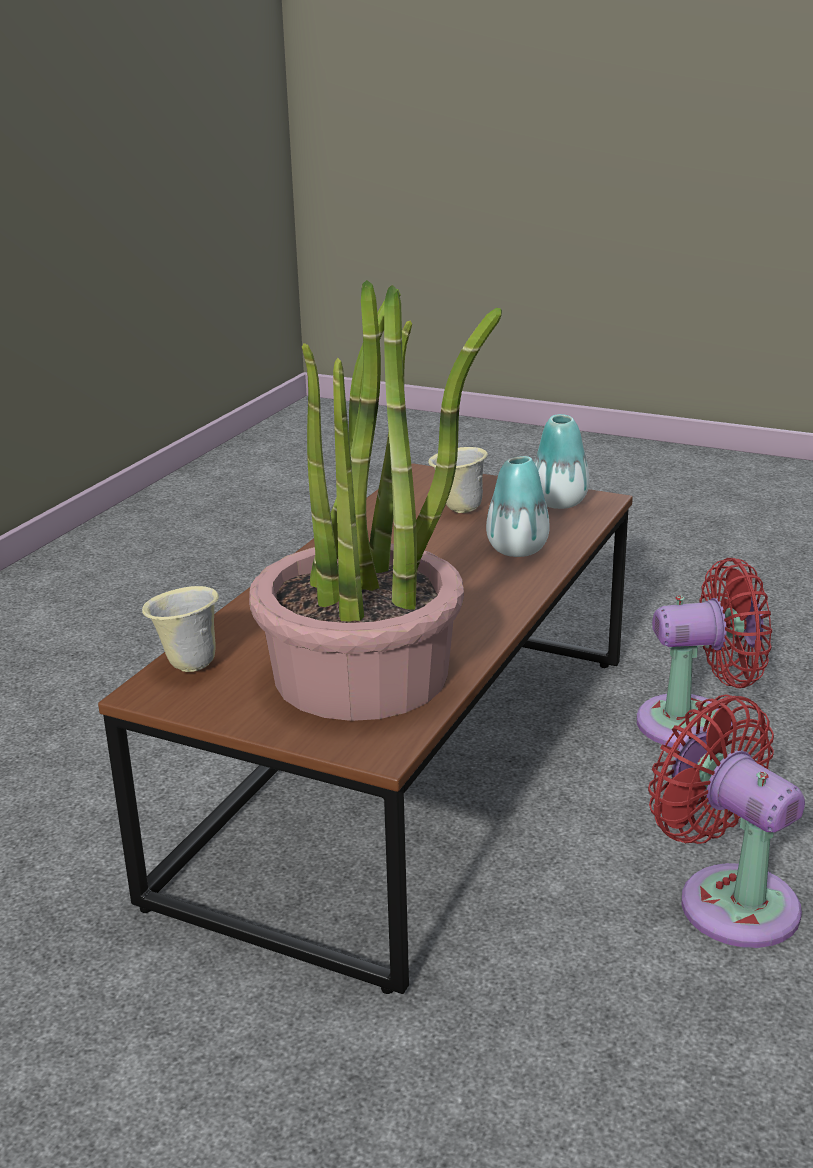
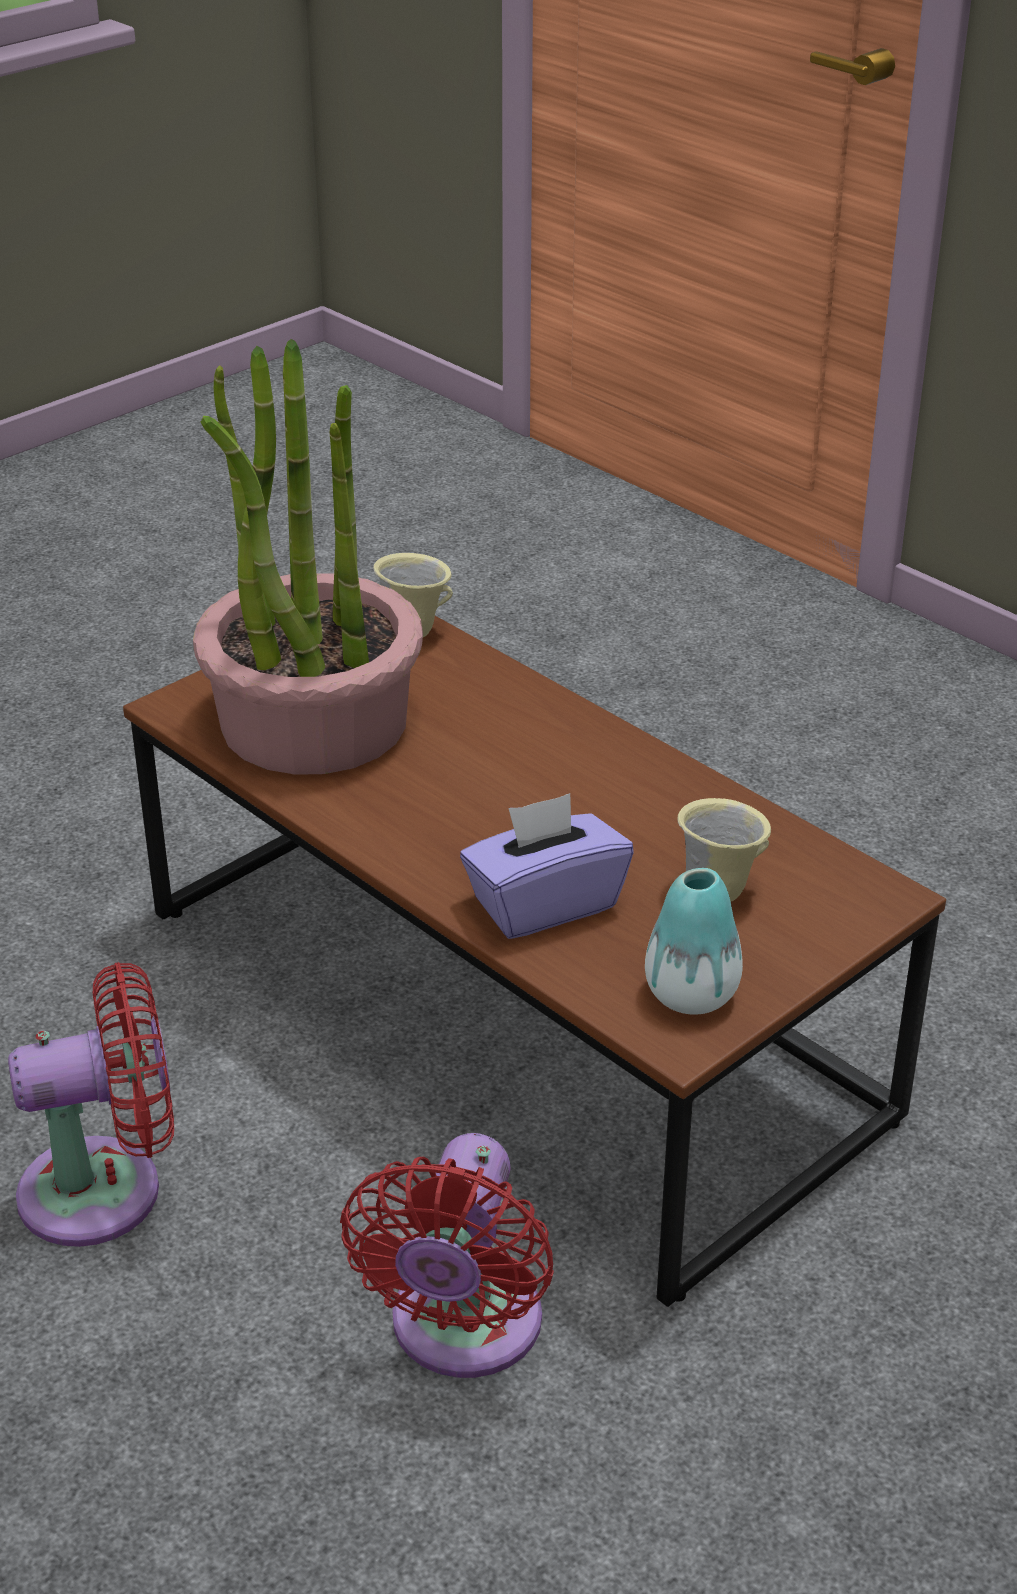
camera: 110 degrees right, 10 degrees up
(517, 549) = (544, 903): vase -> purple tissue box

